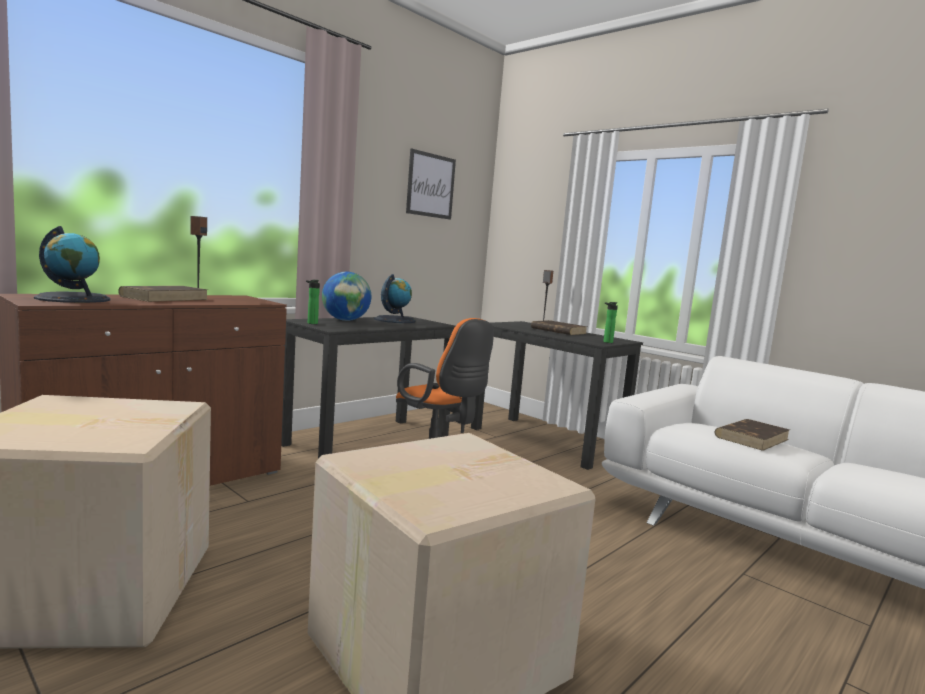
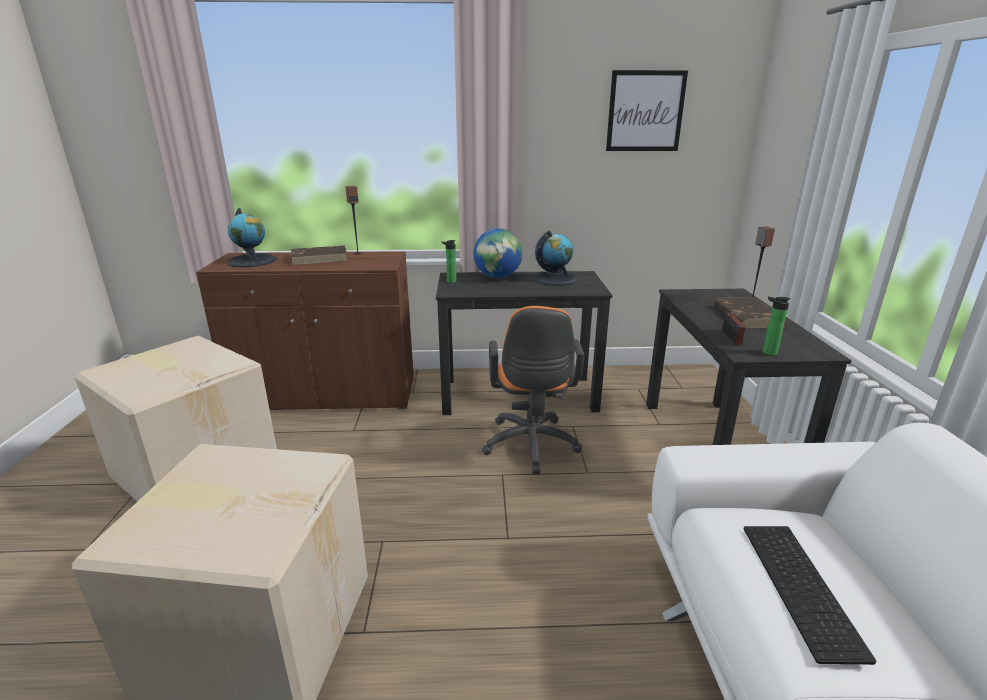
camera: 45 degrees right, 15 degrees up
(577, 339) = (731, 338): none -> radio
(751, 438) = (804, 588): brown book -> keyboard

